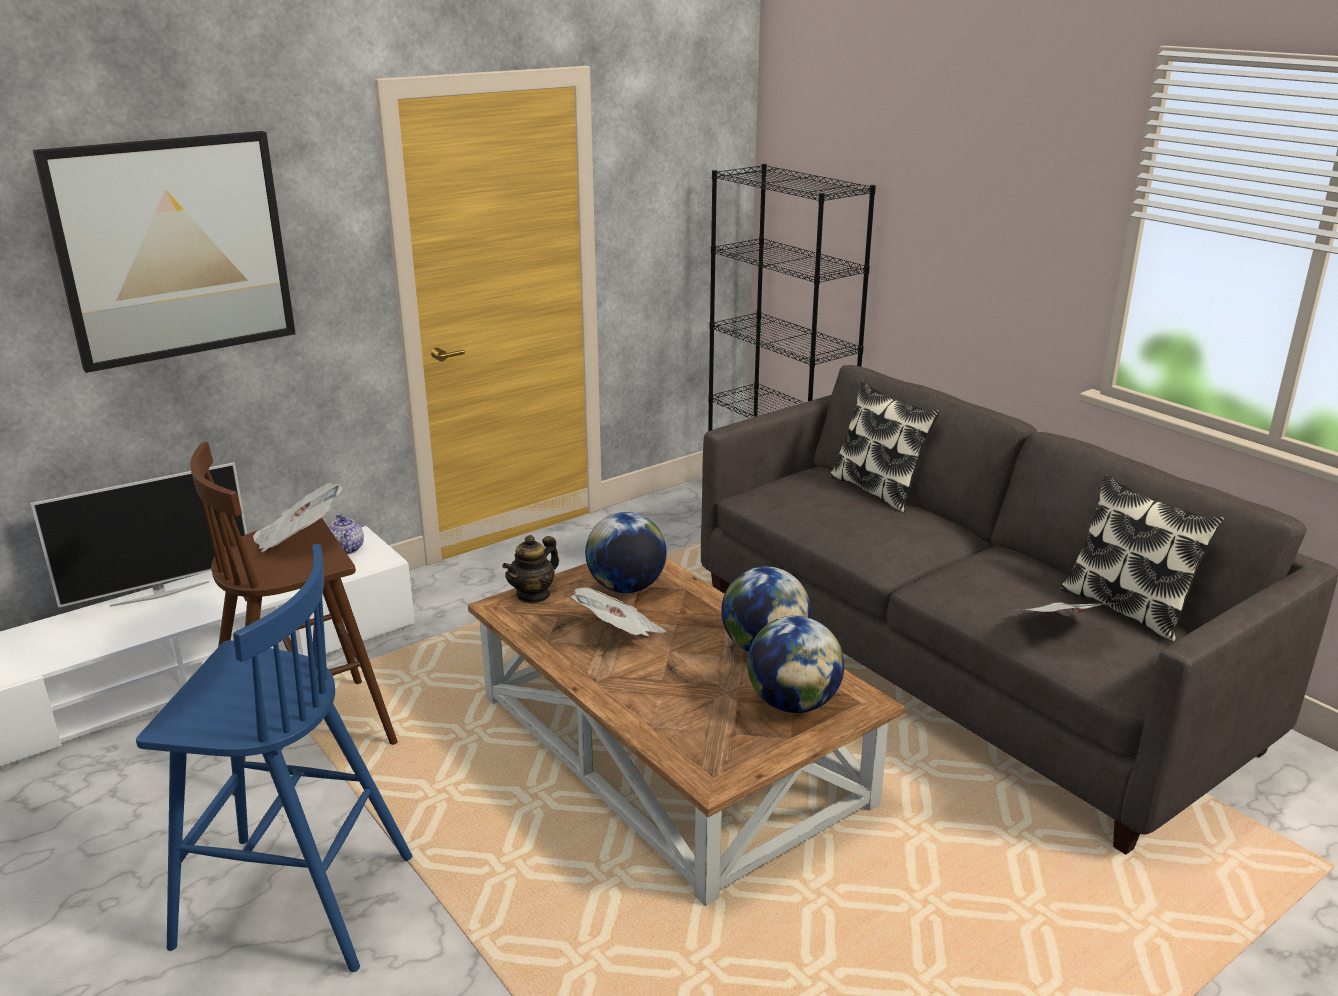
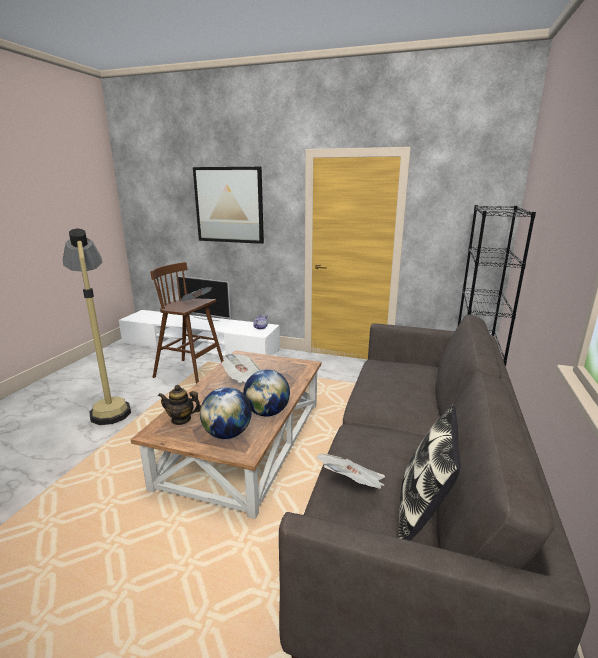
camera: 55 degrees right, 5 degrees down
(290, 901) = (109, 406): blue stool -> floor lamp
(533, 595) = (254, 357): teapot -> teapot (181, 419)
(626, 587) = (281, 370): globe -> none
(878, 490) = (433, 385): pillow -> none

